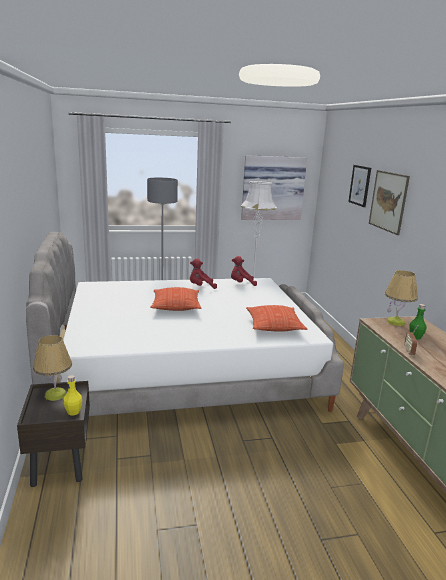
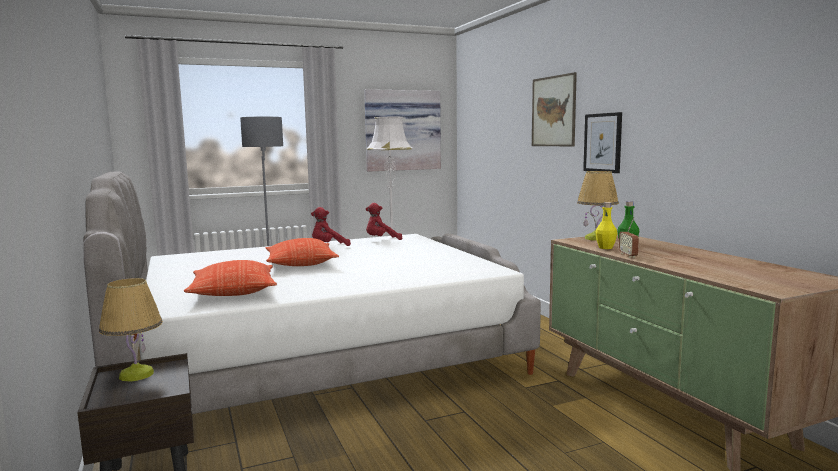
camera: 10 degrees left, 10 degrees down
(73, 412) = (171, 388): yellow bottle -> yellow bottle (605, 248)
(274, 326) = (441, 268): orange pillow -> orange pillow (233, 292)
(360, 185) = (513, 105): picture -> picture (603, 143)

